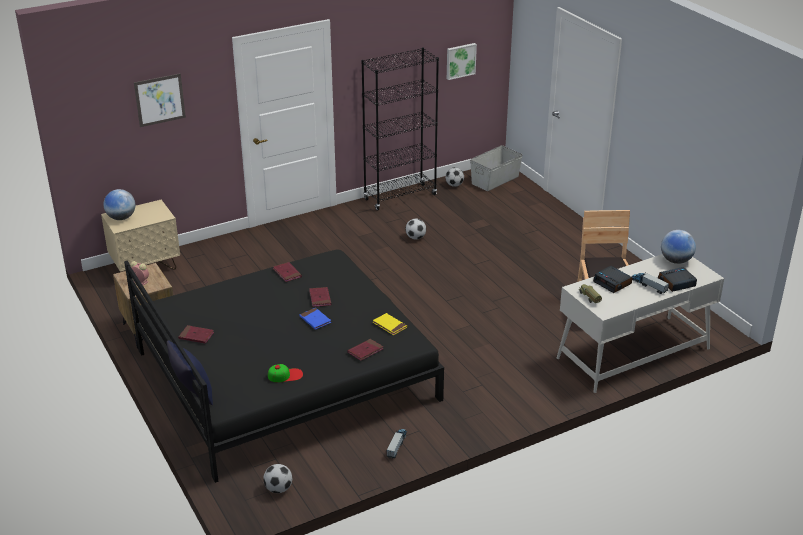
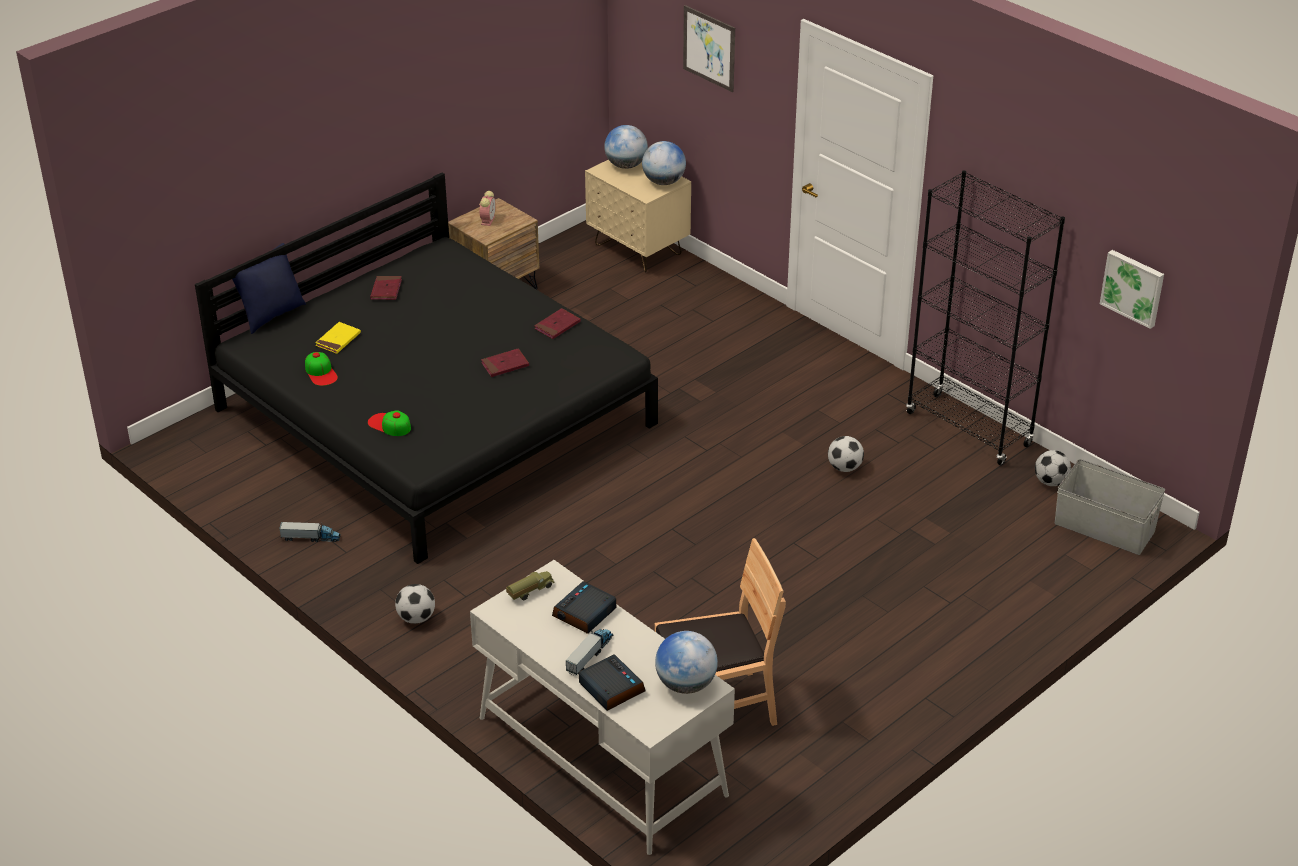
camera: 75 degrees right, 5 degrees up
(154, 208) = (663, 182): none -> globe
(278, 489) = (211, 459): football -> football (416, 618)
(315, 320) = (450, 371): blue book -> none
(365, 351) = (389, 425): red book -> cap
(389, 325) = (457, 435): yellow book -> yellow book (338, 340)

